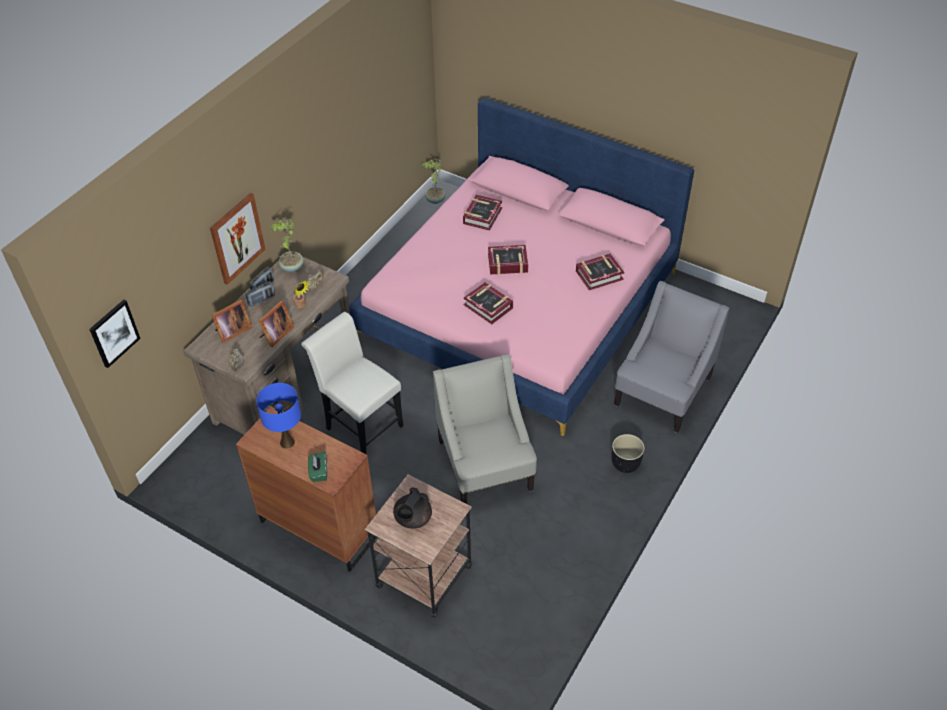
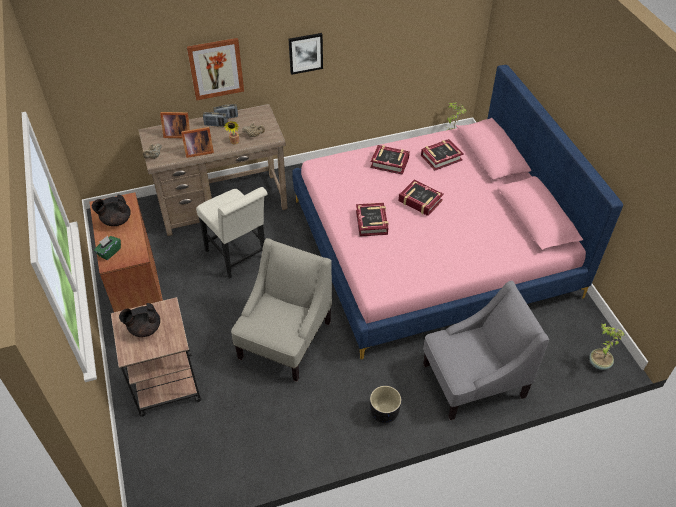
camera: 40 degrees right, 0 degrees up
(114, 333) = (72, 83): picture -> picture (305, 53)
(287, 442) = (116, 220): blue table lamp -> black teapot
(291, 267) = (257, 115): potted plant -> potted plant (598, 363)
(360, 424) = (239, 257): white chair -> white chair turned 150 degrees clockwise
(599, 275) = (482, 251): book -> book (389, 162)

